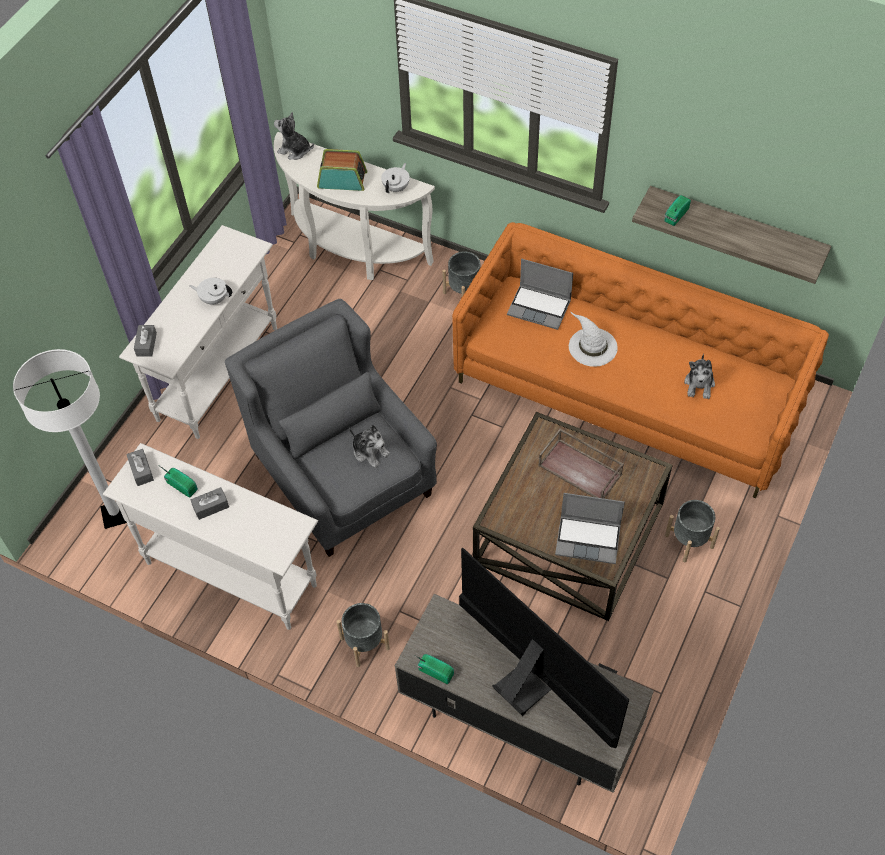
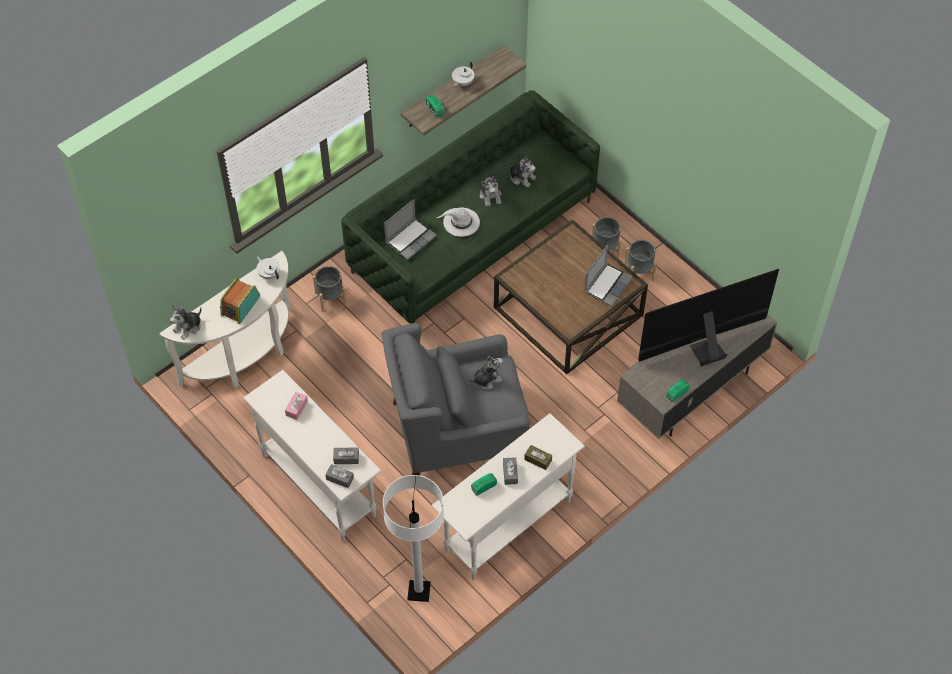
camera: 70 degrees left, 0 degrees up
(141, 471) = (458, 510): grey tissue box -> grey tissue box (346, 458)
(214, 299) = (318, 422): white teapot -> white teapot (462, 83)
(225, 273) = (296, 408): none -> pink tissue box
(241, 530) = (538, 460): none -> brown tissue box
(365, 643) = (600, 458): grey planter -> grey planter (639, 272)
(581, 470) = (553, 269): brown tray -> none
(627, 392) = (473, 235): orange sofa -> green sofa
(650, 362) = (490, 196): none -> plush toy

